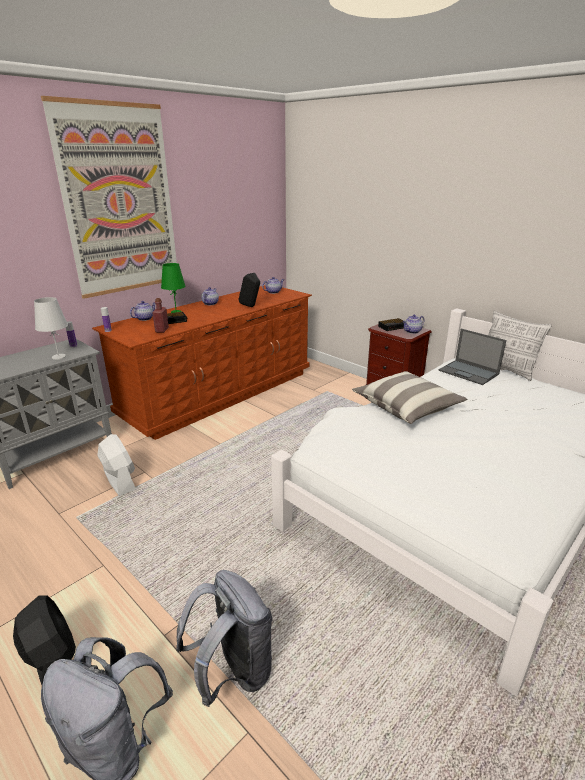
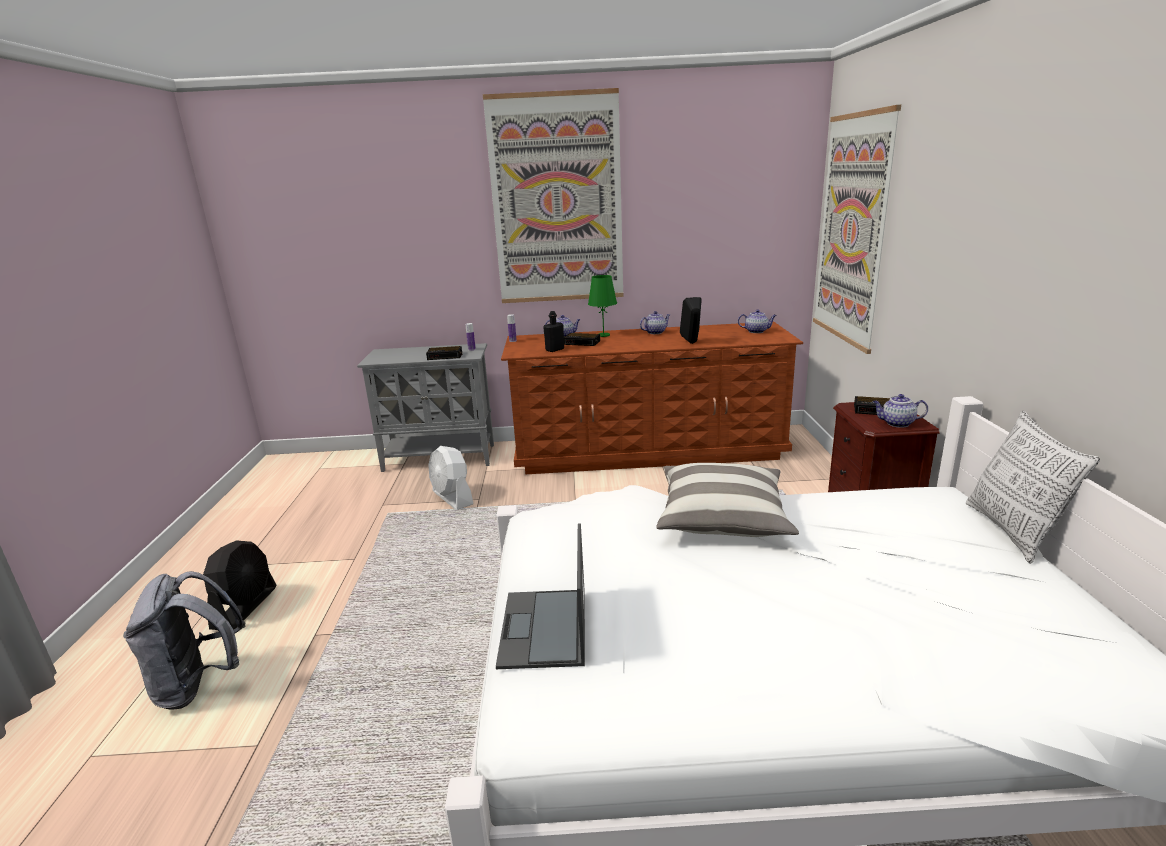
camera: 45 degrees right, 5 degrees down
(59, 357) = (445, 356): white table lamp -> alarm clock
(119, 480) = (452, 498): white fan -> white fan turned 135 degrees clockwise
(162, 330) = (554, 349): red bottle -> black bottle
(233, 671) = (310, 695): grey backpack -> none
(325, 219) = (851, 230): none -> picture
(469, 372) = (920, 511): laptop -> laptop (544, 629)

